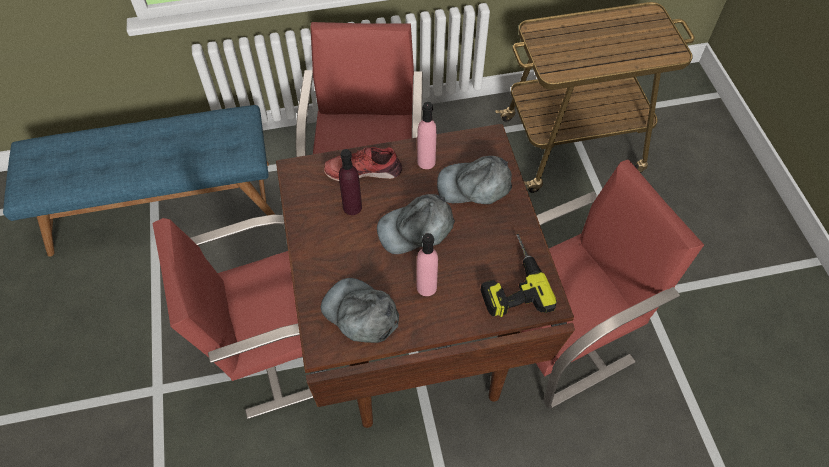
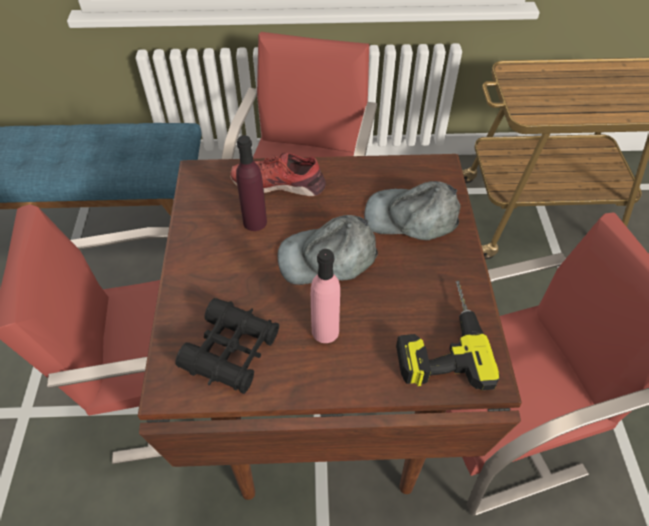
camera: 10 degrees right, 5 degrees down
(360, 313) = (231, 351): grey cap -> black binoculars
(426, 162) = (356, 183): pink bottle -> none

